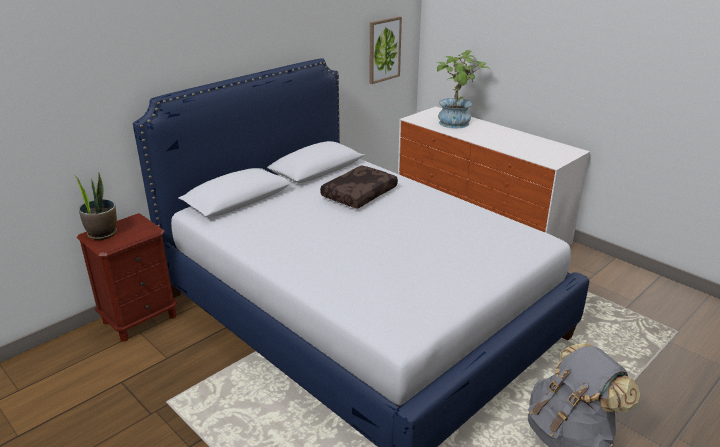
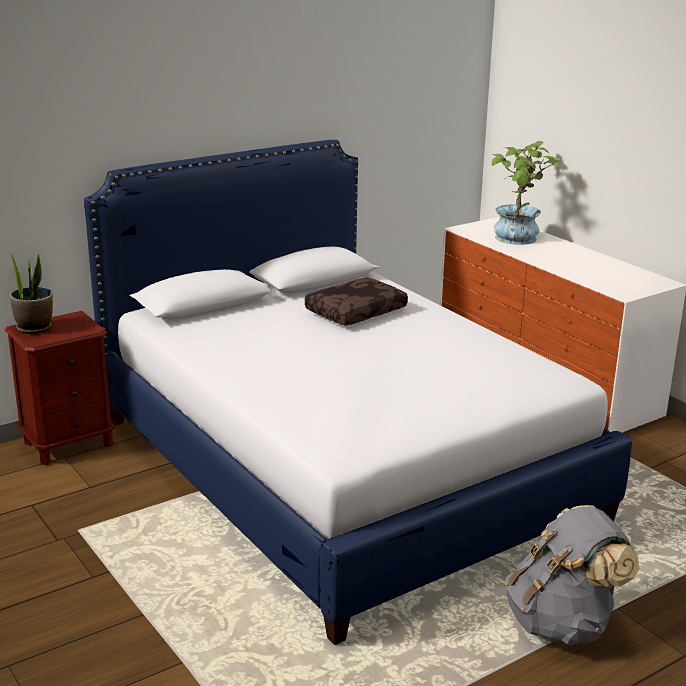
camera: 10 degrees right, 5 degrees down
(384, 50) = (430, 135): picture -> none

